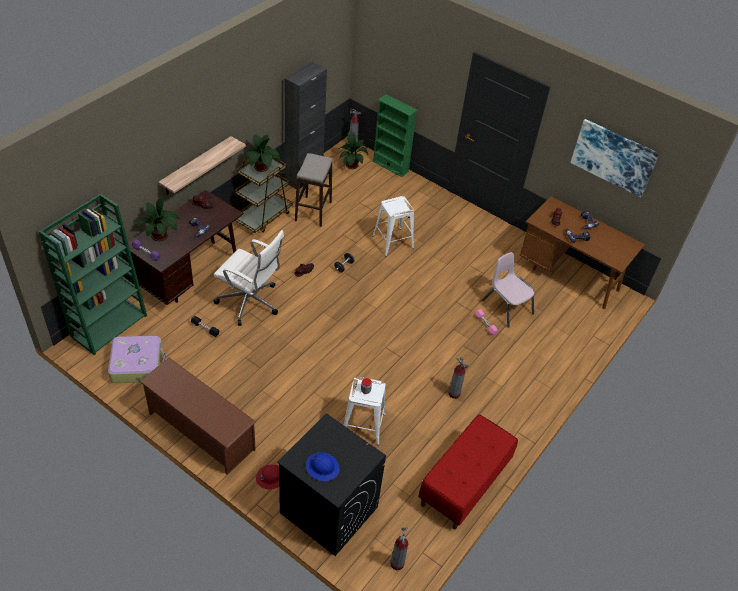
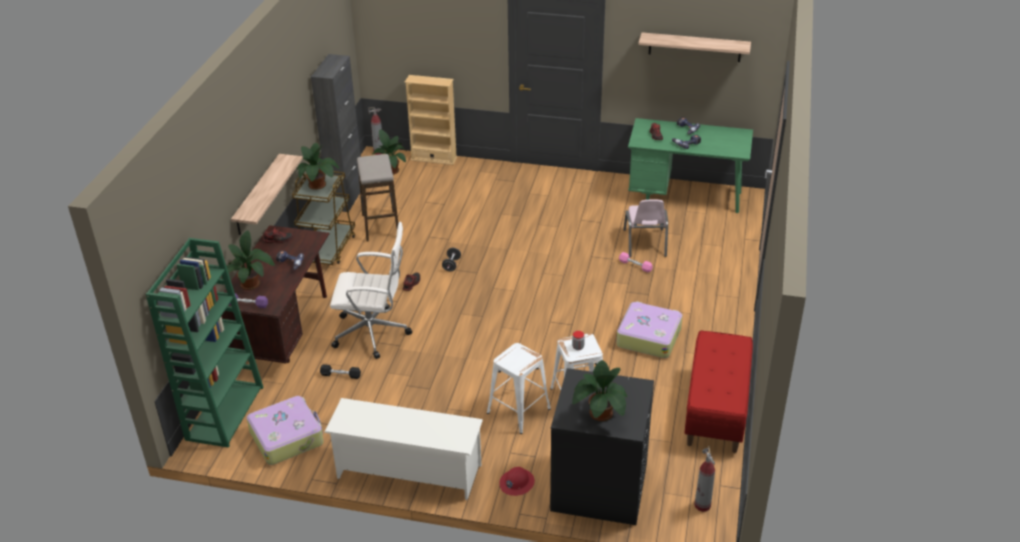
camera: 20 degrees left, 10 degrees down
(200, 431) = (408, 471): brown shoe rack -> white shoe rack
(322, 467) = (600, 414): blue hard hat -> potted plant
(390, 166) = (434, 158): green bookcase -> beige bookcase
(392, 241) = (487, 225): white stool -> white stool (518, 410)
(454, 393) = (648, 336): fire extinguisher -> suitcase
(507, 307) = (645, 243): pink chair -> pink chair turned 120 degrees counterclockwise
(569, 276) = (685, 196): brown desk -> green desk
(614, 157) = (694, 47): picture -> shelf

